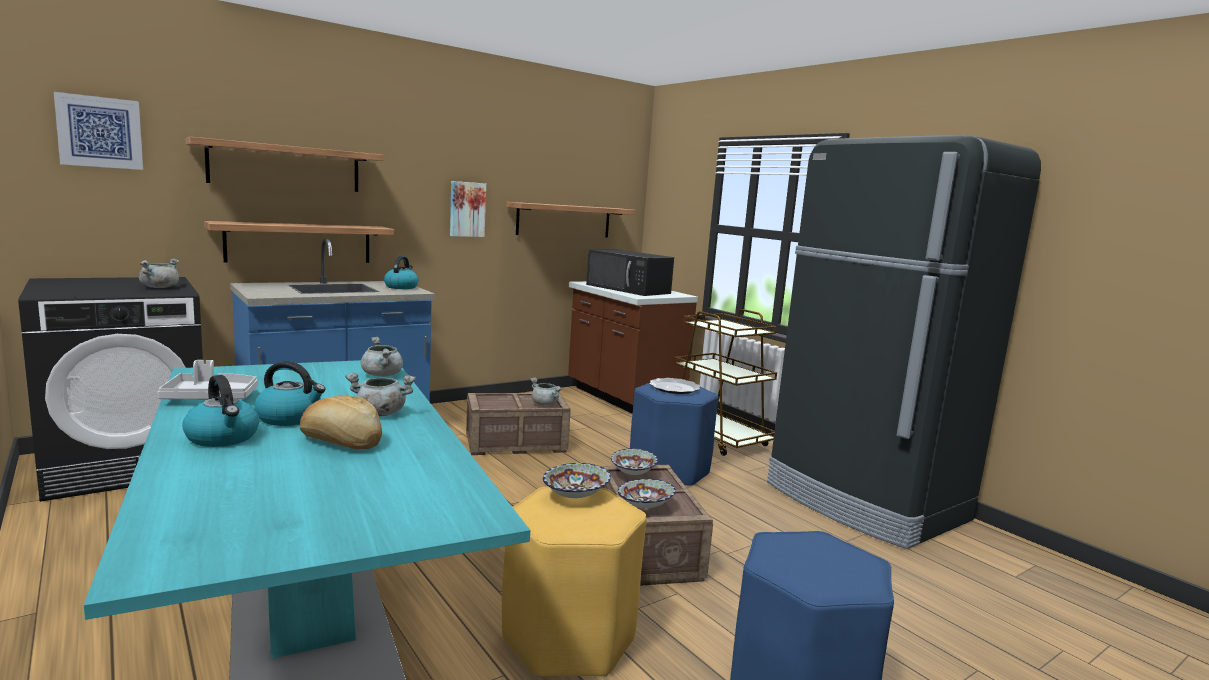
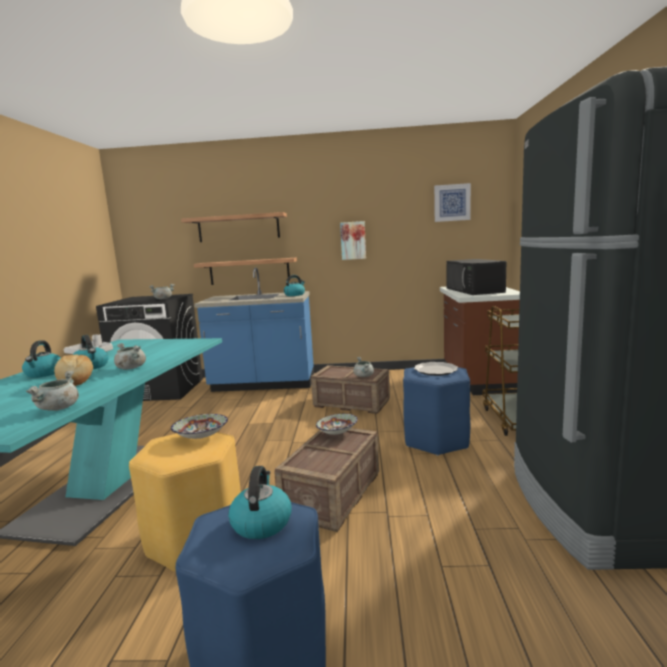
camera: 40 degrees right, 0 degrees up
(100, 132) = (153, 223): picture -> picture (452, 202)
(382, 375) = (189, 347): grey cooking pot -> grey cooking pot (58, 408)
(564, 220) = (433, 240): shelf -> none
(646, 507) = (303, 459): bowl -> none
(812, 552) = (261, 522): none -> kettle

